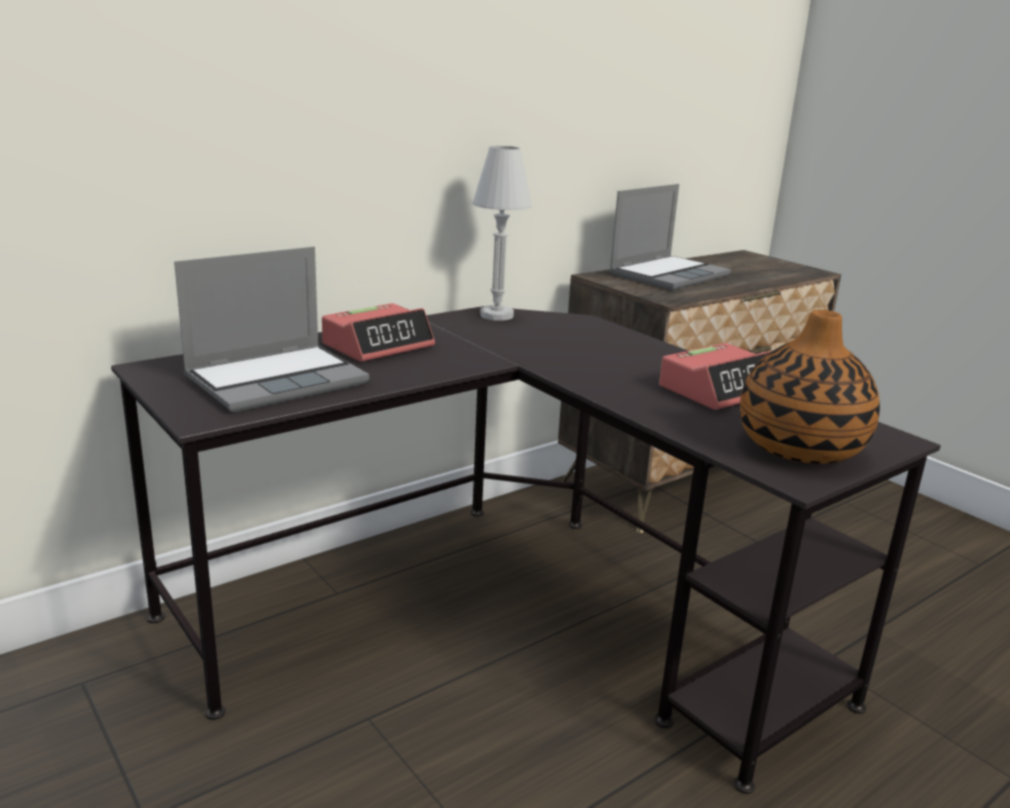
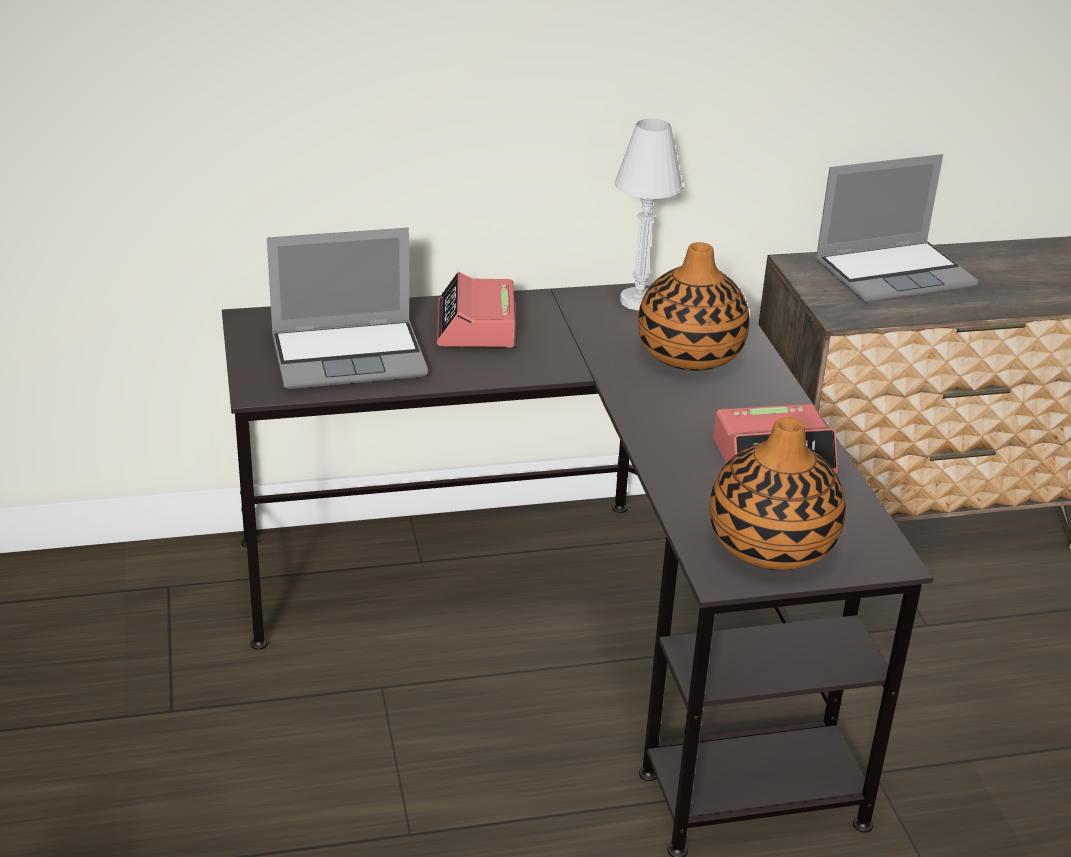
camera: 25 degrees right, 10 degrees up
(378, 345) = (476, 326): alarm clock -> alarm clock turned 105 degrees clockwise
(573, 339) = (690, 354): none -> vase

